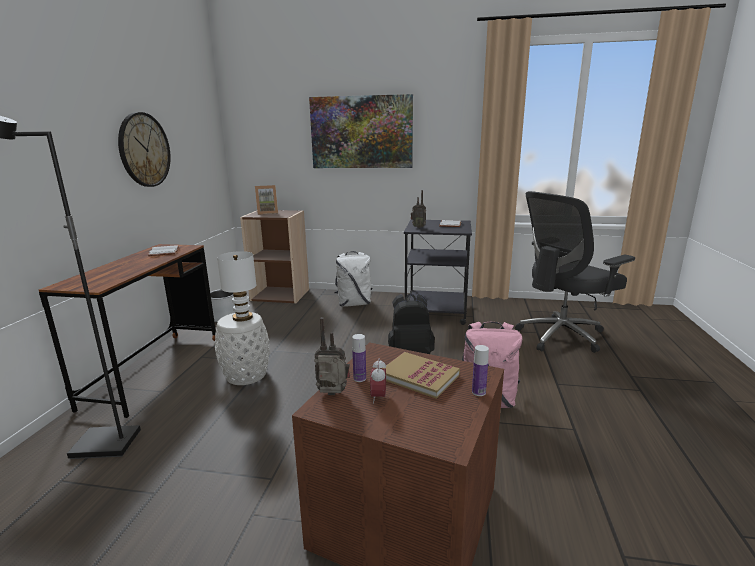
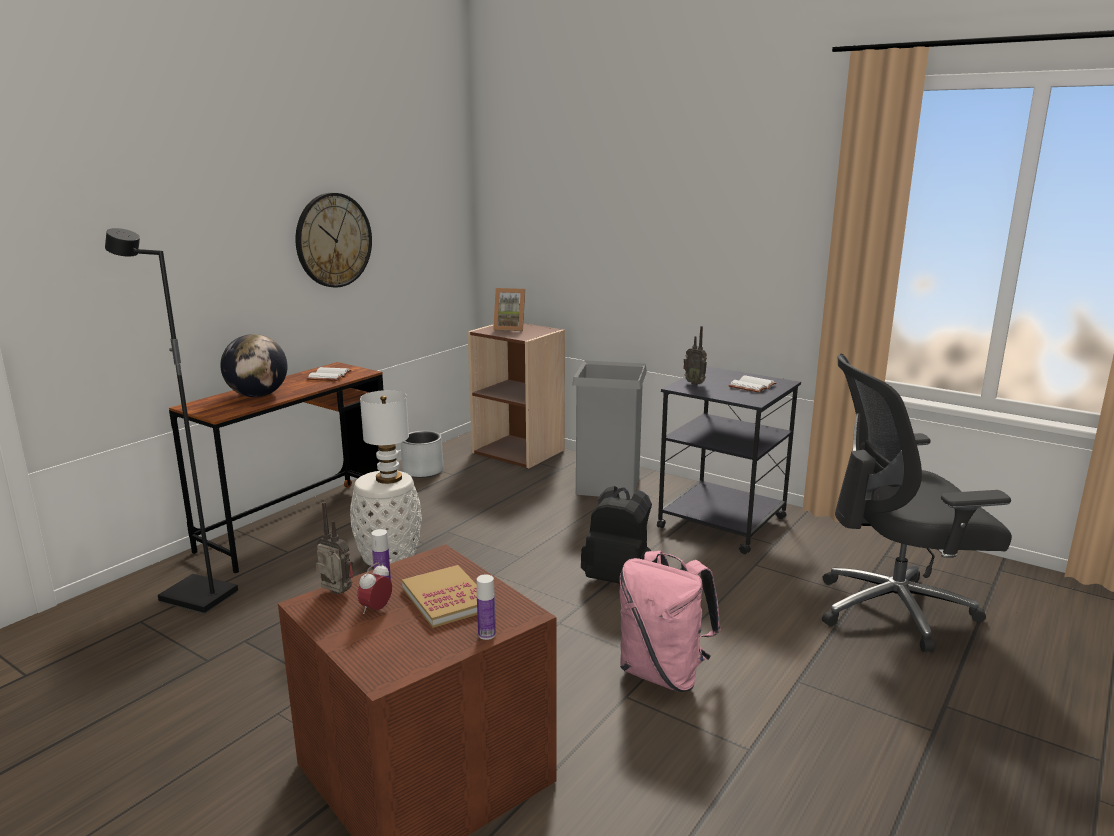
camera: 25 degrees right, 0 degrees up
(117, 271) = (258, 395): none -> globe
(354, 304) = (608, 485): white backpack -> grey trash can
(361, 132) = (653, 219): picture -> none

